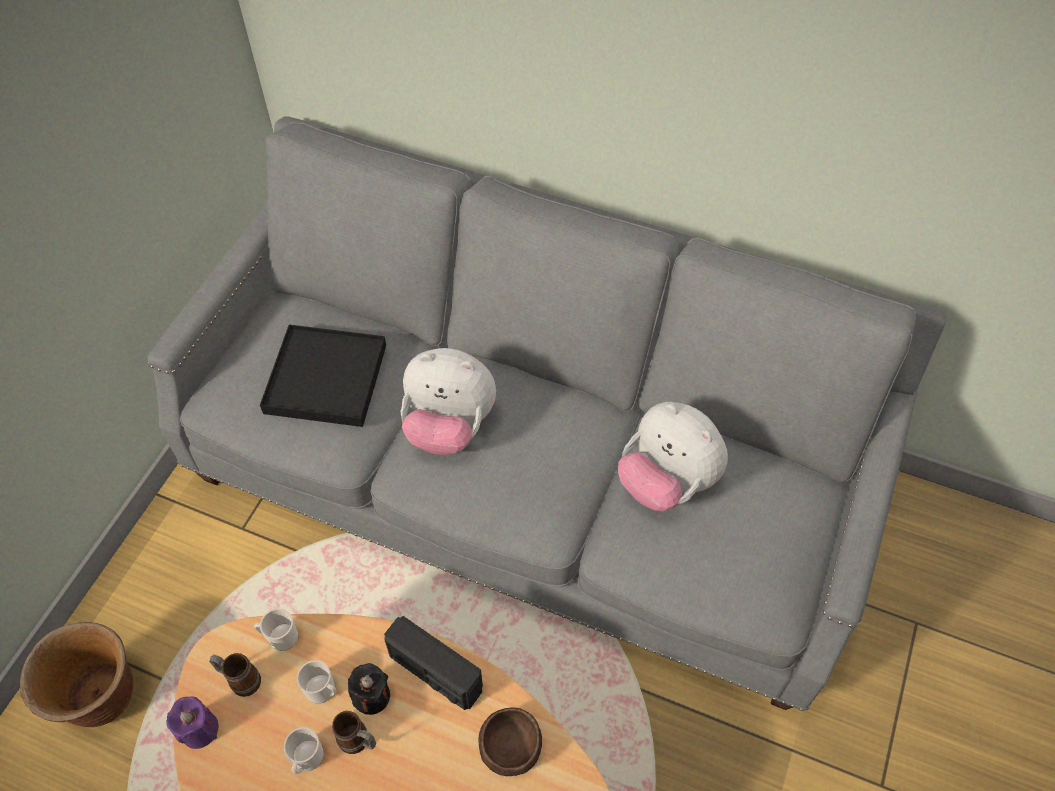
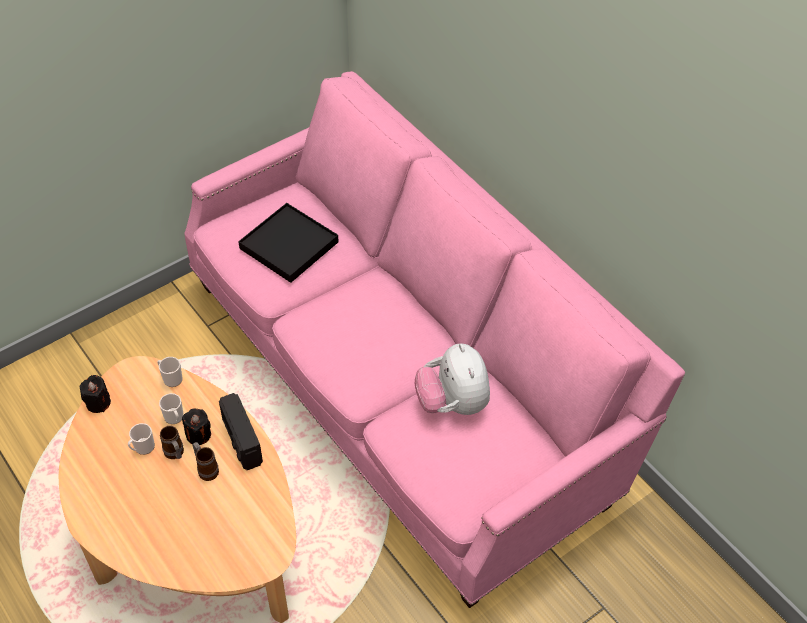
camera: 30 degrees right, 5 degrees down
(101, 696) = (71, 379): brown planter -> none
(199, 729) = (98, 403): purple candle -> black candle
(240, 680) = (135, 389): mug -> mug (206, 469)
(449, 426) = (342, 307): plush toy -> none
(511, 746) = (256, 502): brown bowl -> none
(529, 478) = (404, 383): grey sofa -> pink sofa

